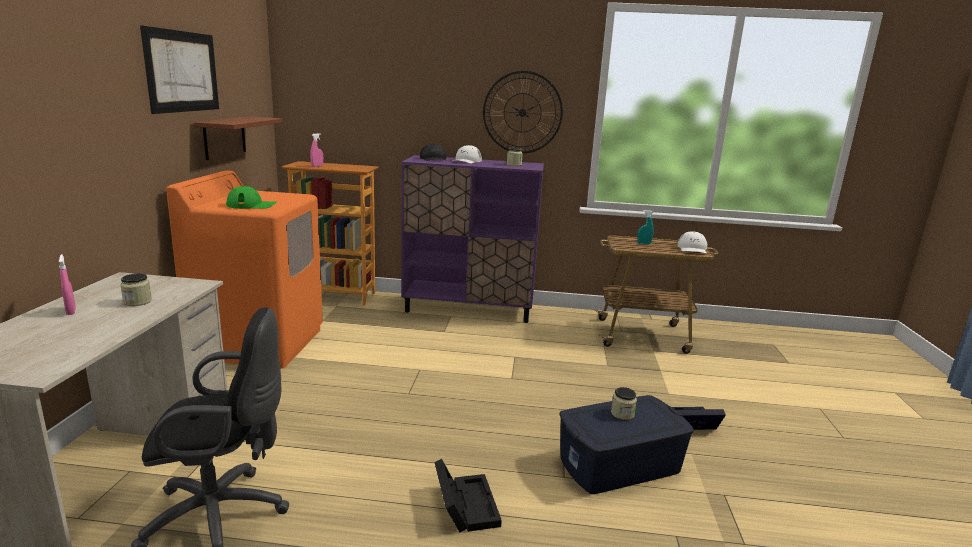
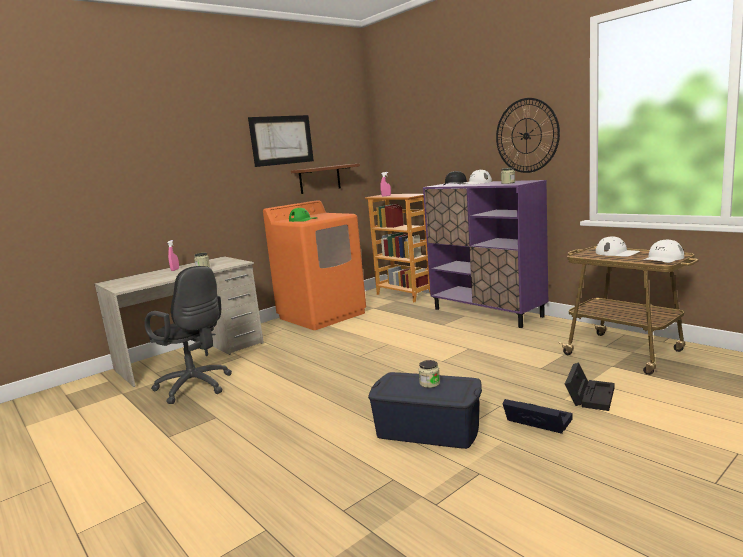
camera: 45 degrees right, 5 degrees down
(465, 504) = (298, 417): black storage box -> black storage box (589, 395)
(644, 243) = (617, 253): turquoise spray bottle -> white cap

